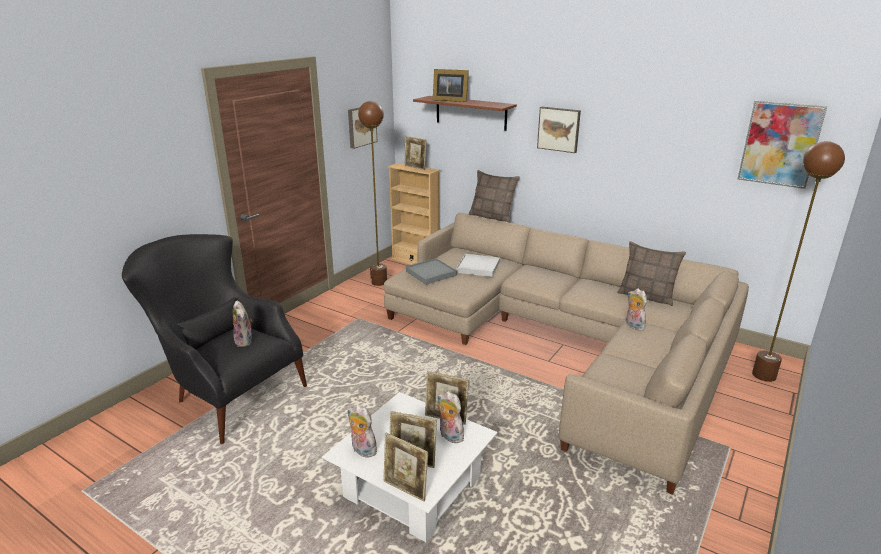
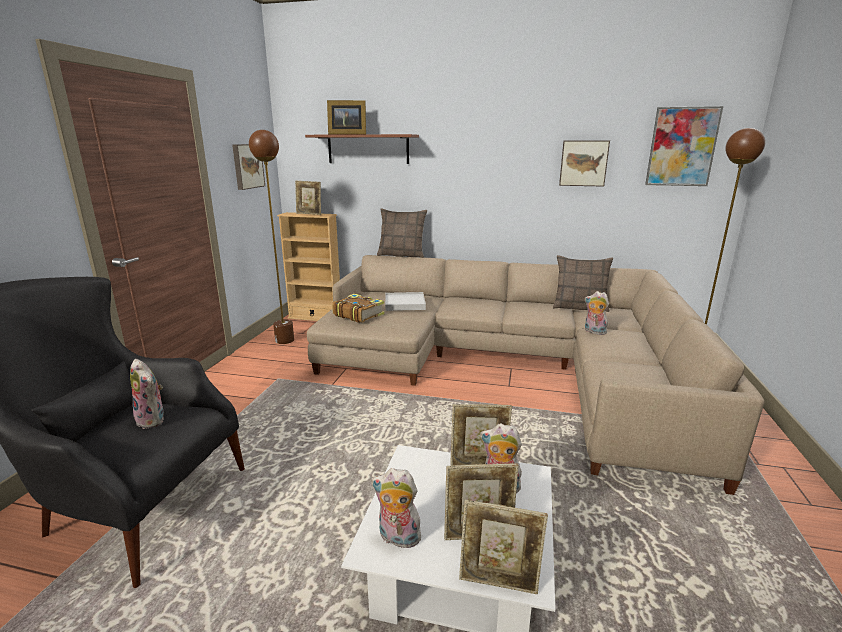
camera: 20 degrees left, 5 degrees down
(431, 273) = (358, 315): grey tray -> book
(559, 129) = (466, 156): picture -> picture (583, 163)

